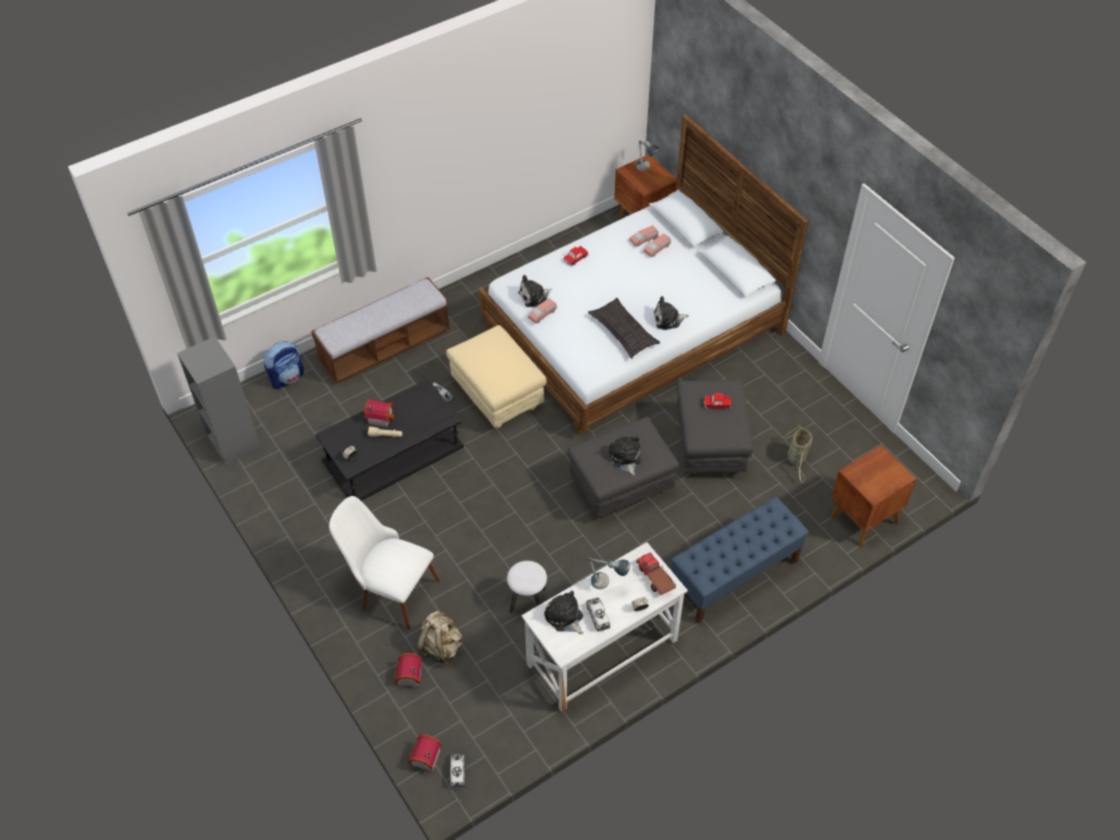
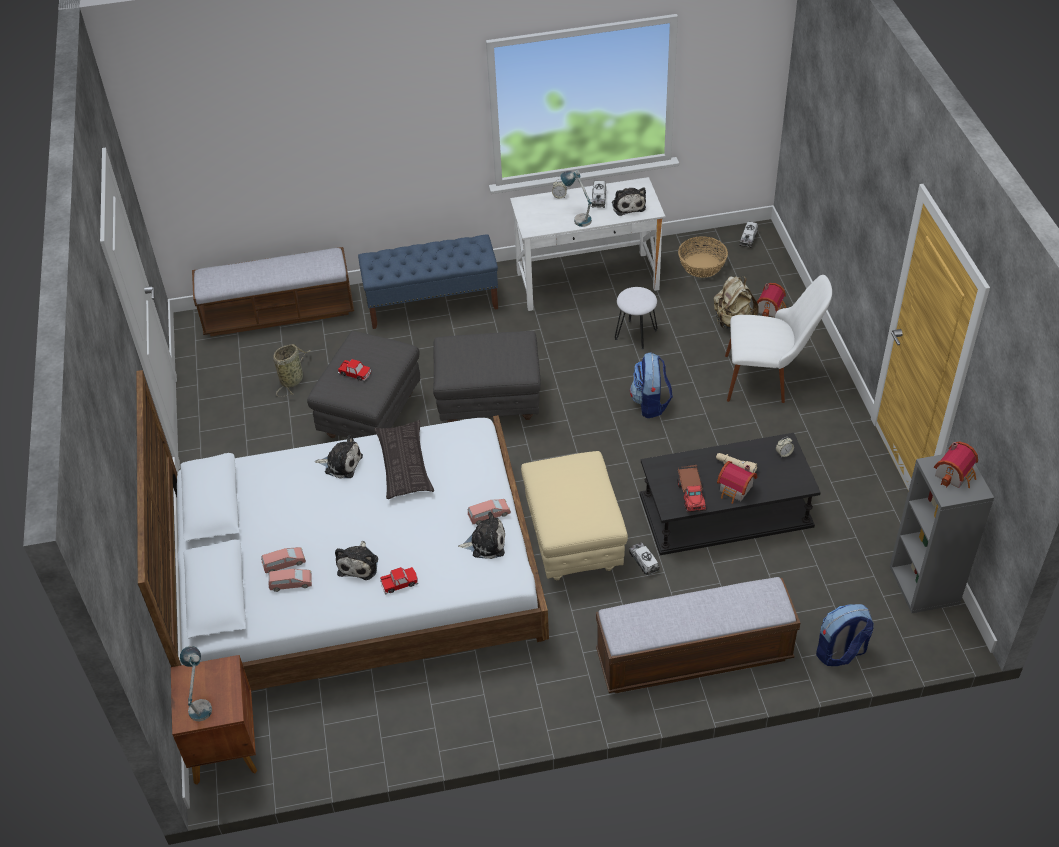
camera: 155 degrees left, 5 degrees down
(389, 589) = (769, 378): white chair -> white chair turned 45 degrees counterclockwise
(423, 758) = (774, 253): toy house -> toy house (955, 474)
(485, 530) = (650, 403): none -> backpack
(495, 714) = (701, 265): none -> basket
(625, 458) = (486, 349): plush toy -> plush toy (359, 564)
(655, 578) = (532, 211): toy truck -> toy truck (691, 493)
(862, 519) = (279, 313): brown nightstand -> bench

